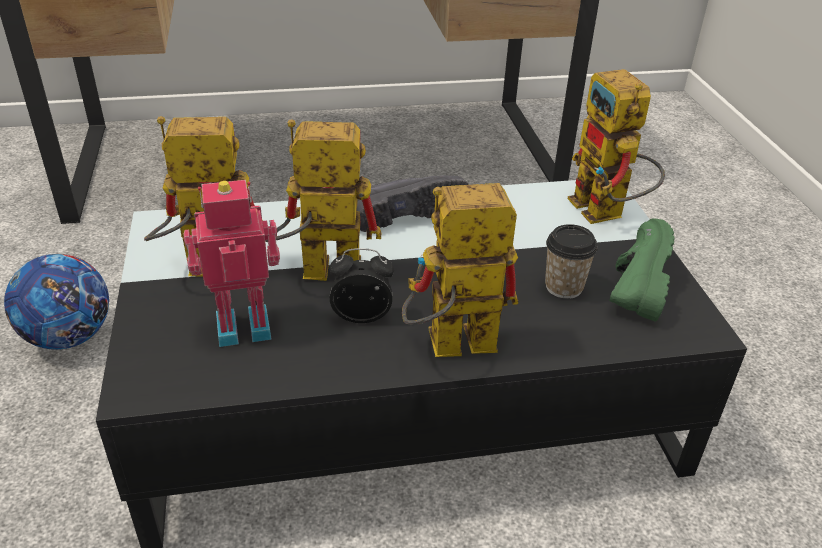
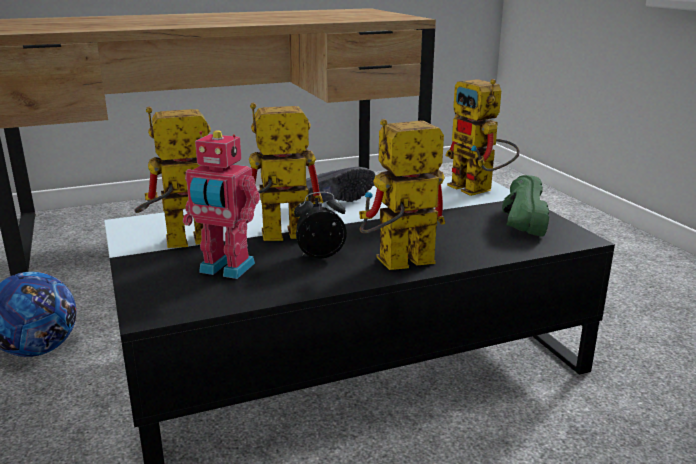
camera: 10 degrees left, 15 degrees down
(243, 324) = (225, 269): toy robot -> toy robot turned 135 degrees counterclockwise
(564, 287) = (467, 227): cup -> none

